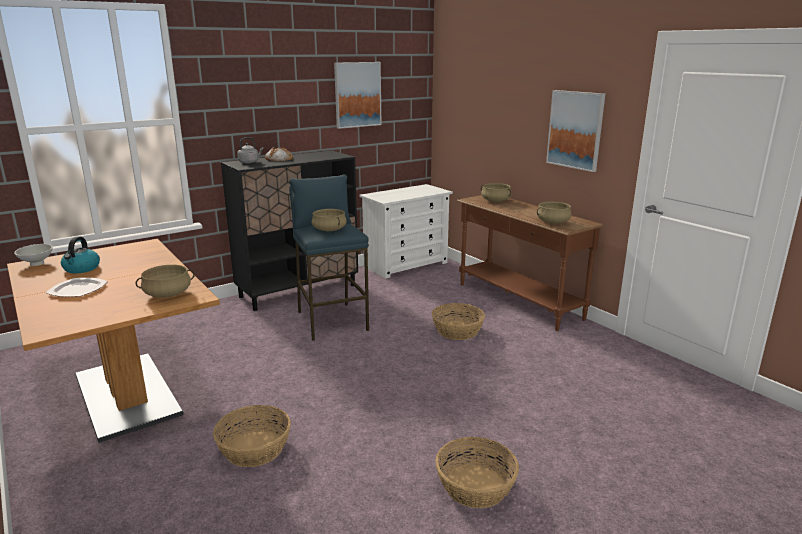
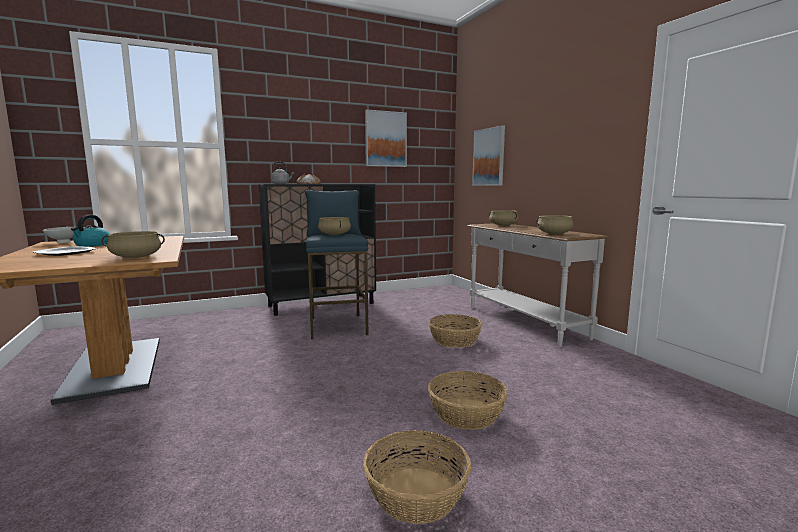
camera: 10 degrees right, 10 degrees down
(254, 448) = (191, 424): basket -> basket (466, 413)
(406, 264) = (426, 292): white dresser -> none
(517, 301) = (523, 322): brown console table -> white console table
(575, 130) = (577, 146): picture -> picture (489, 157)

